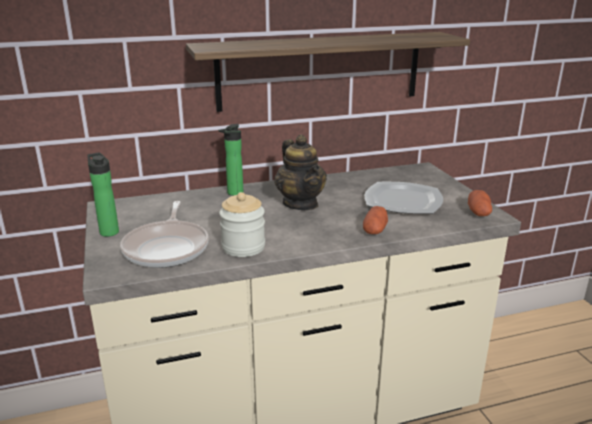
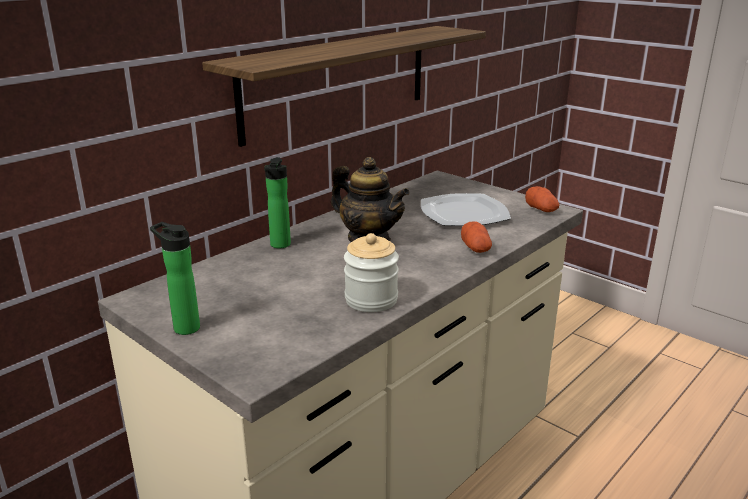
camera: 30 degrees left, 0 degrees up
(167, 248) = (287, 325): frying pan -> none

